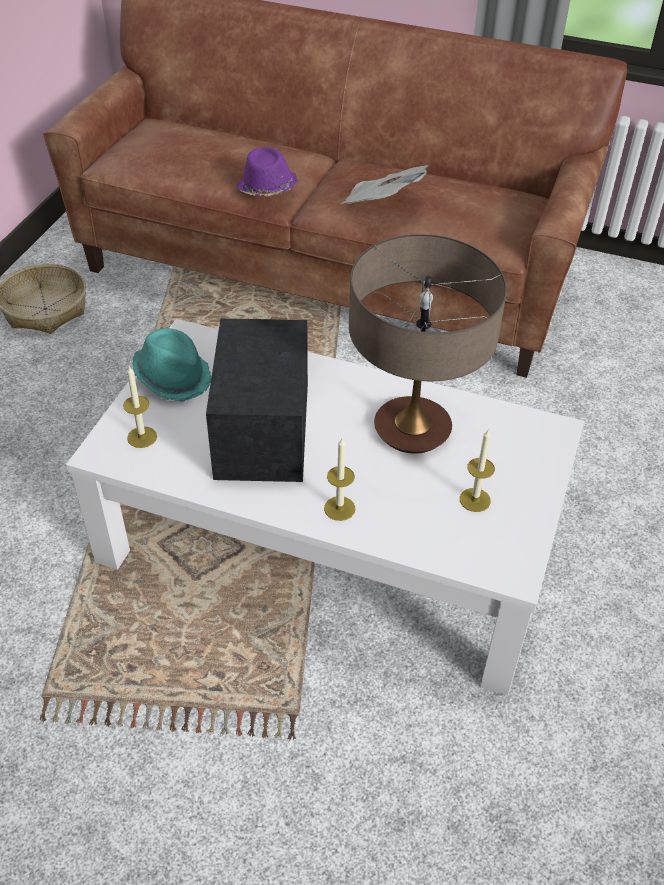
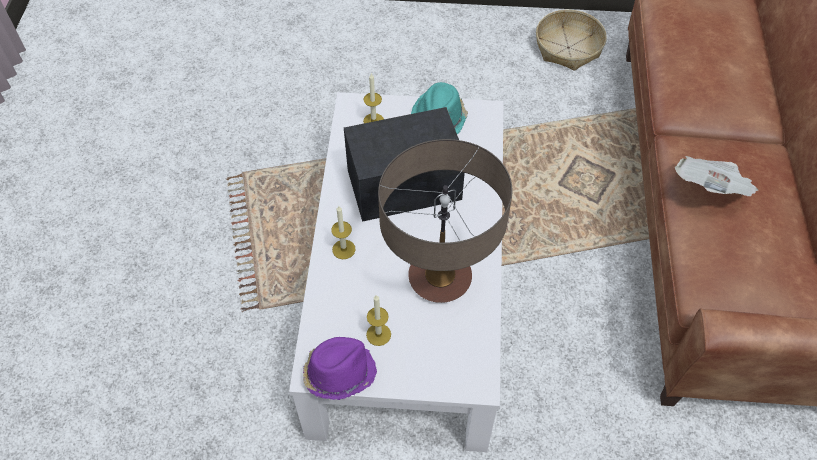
camera: 75 degrees right, 10 degrees up
(267, 189) = (683, 102): purple hat -> purple hat (339, 372)

